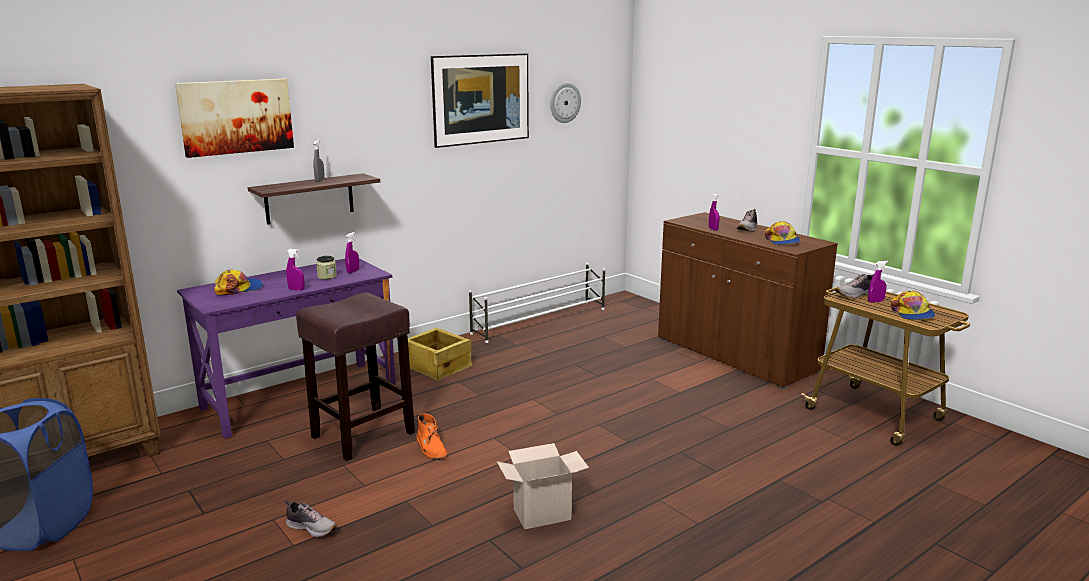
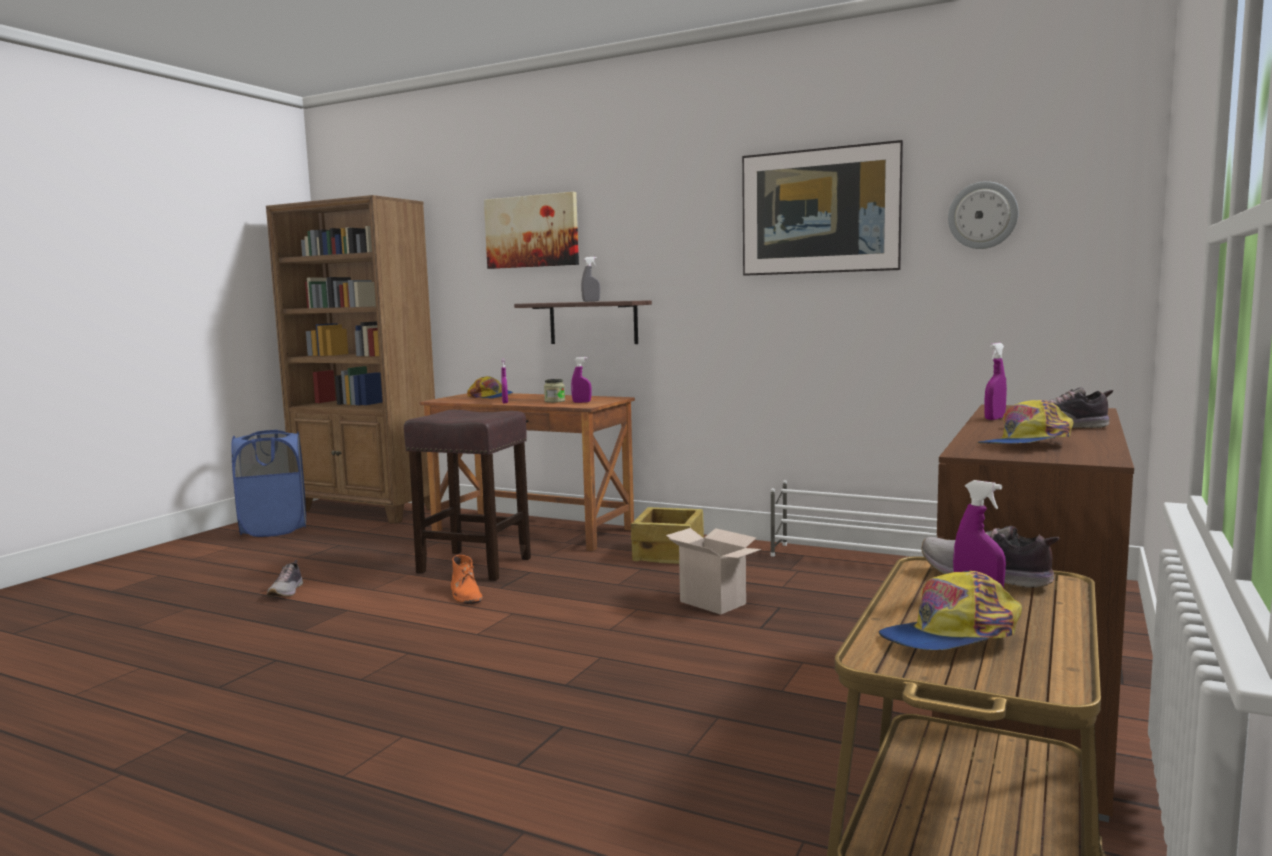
camera: 65 degrees right, 10 degrees down
(300, 397) = (533, 530): purple desk -> brown desk
(431, 448) = (465, 594): orange boot -> orange boot turned 60 degrees counterclockwise
(543, 513) = (340, 673): cardboard box -> cardboard box (715, 603)

